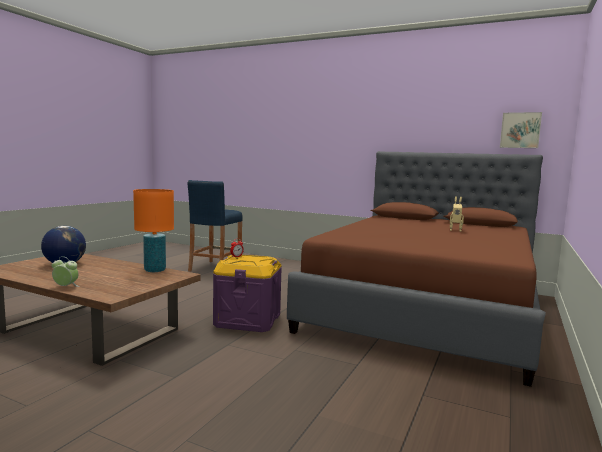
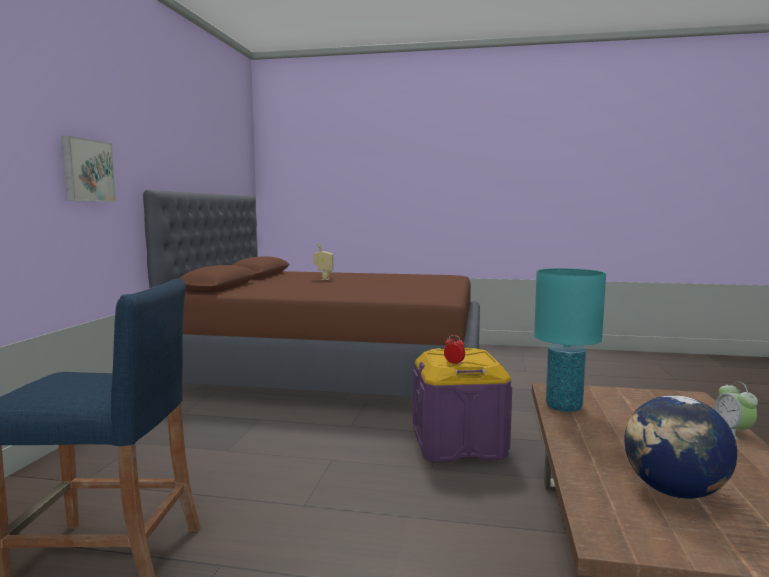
camera: 105 degrees left, 0 degrees up
(154, 270) = (564, 407): orange table lamp -> turquoise table lamp
(520, 130) = (234, 168): picture -> picture (87, 170)

